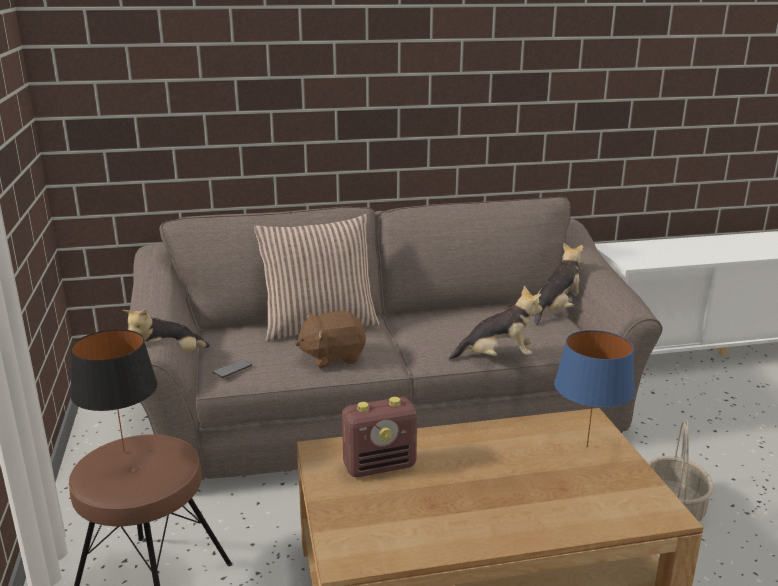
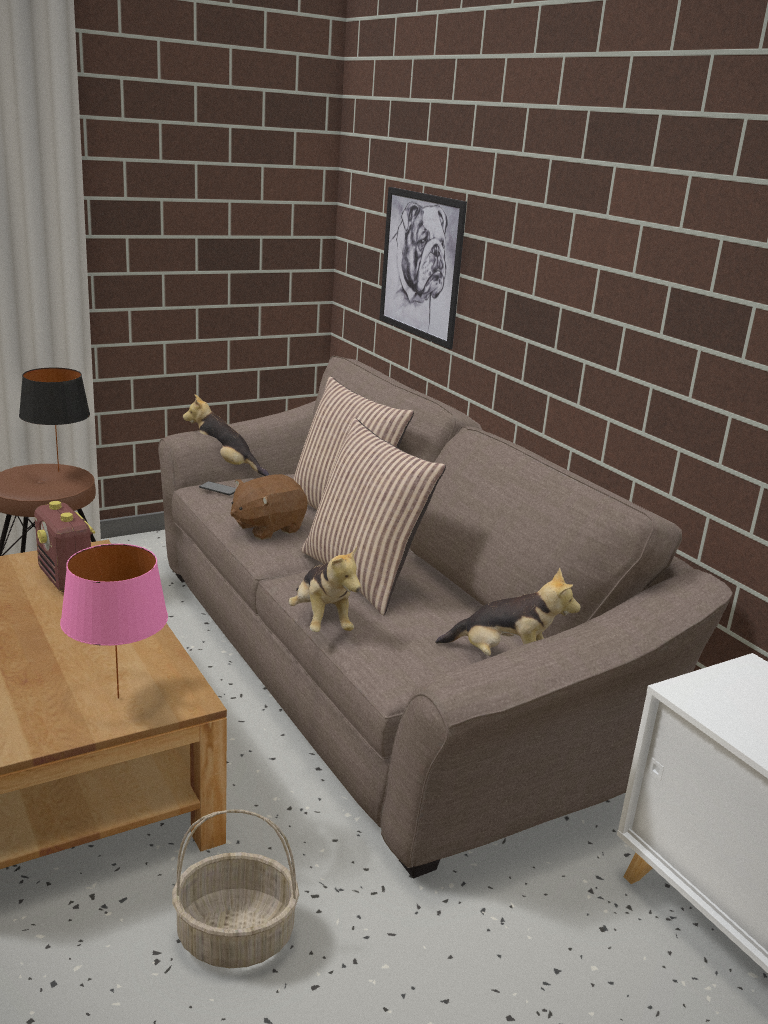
camera: 70 degrees right, 0 degrees up
(216, 115) = (420, 265): none -> picture
(332, 357) = (267, 528): brown plush toy -> brown plush toy turned 90 degrees counterclockwise
(435, 333) = (363, 576): none -> pillow
(586, 446) = (119, 697): blue table lamp -> pink table lamp

